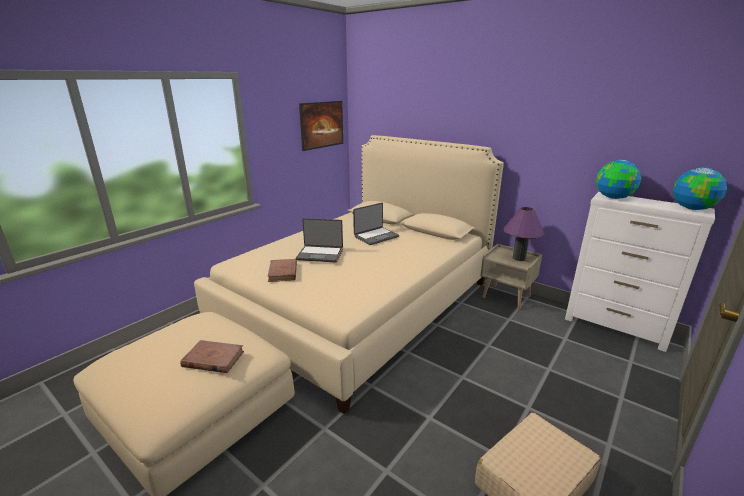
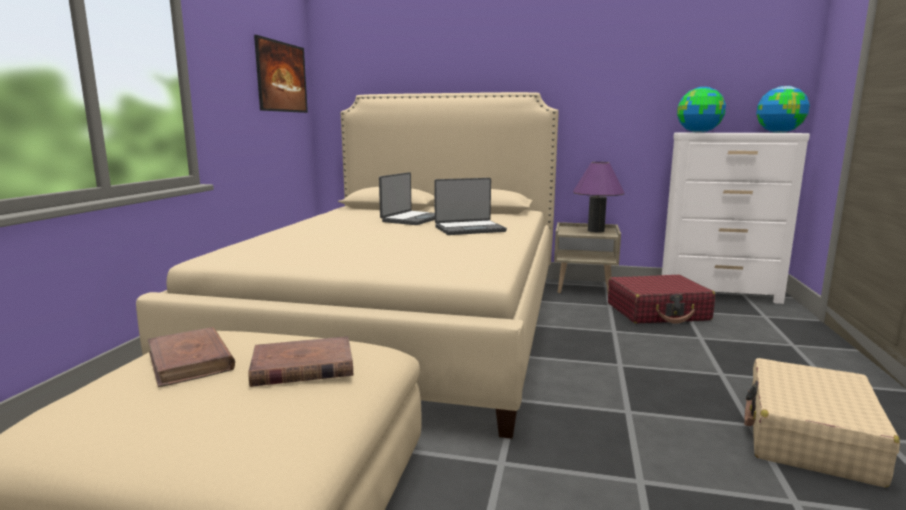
camera: 25 degrees left, 10 degrees down
(283, 272) = (321, 255): brown book -> brown book (190, 361)
(320, 254) = (357, 236): laptop -> laptop (469, 229)
(541, 334) = (658, 312): none -> red suitcase

